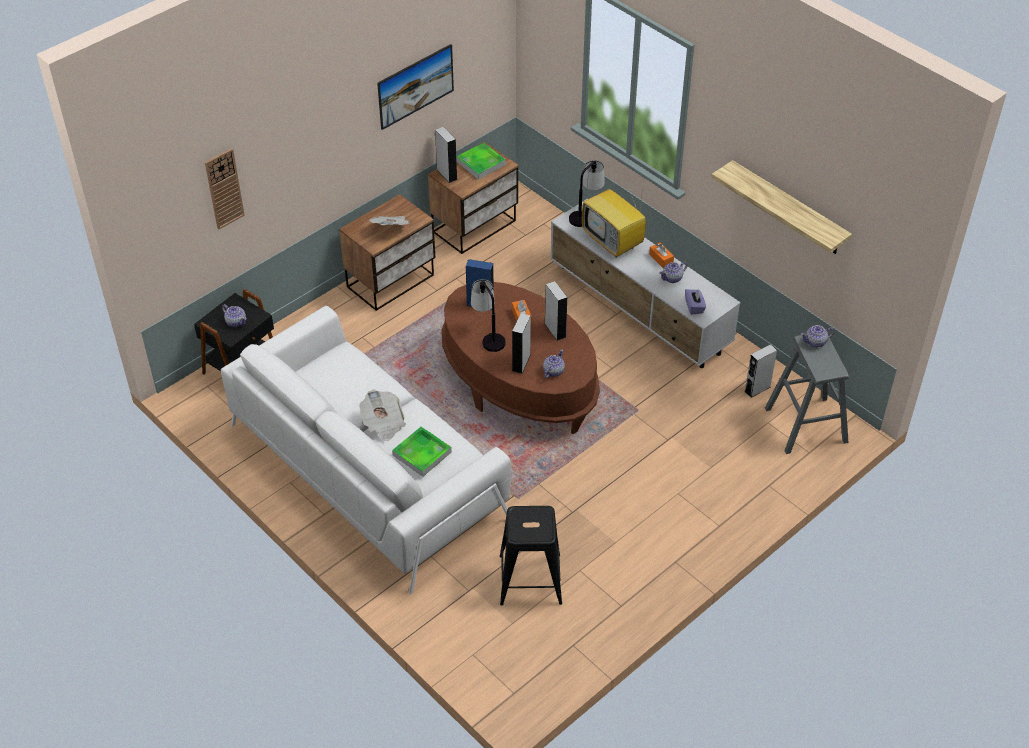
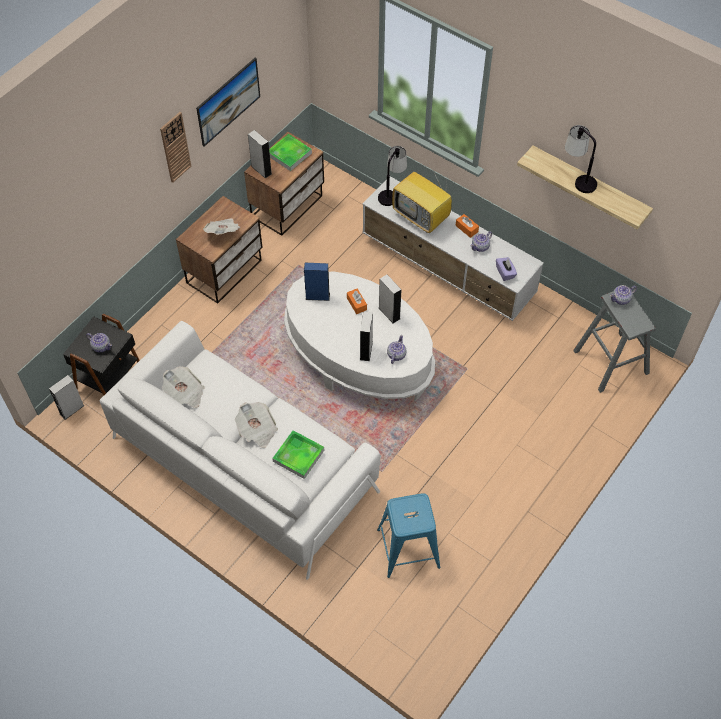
camera: 10 degrees left, 10 degrees up
(224, 188) = (74, 235): wall clock -> wall clock (175, 147)
(314, 378) = (185, 393): none -> newspaper
(488, 336) = (331, 328): table lamp -> table lamp (577, 179)
(519, 382) = (358, 356): brown coffee table -> white coffee table
(530, 579) = (408, 548): black stool -> blue stool
(757, 389) = (563, 333): grey speaker -> grey speaker (72, 409)

